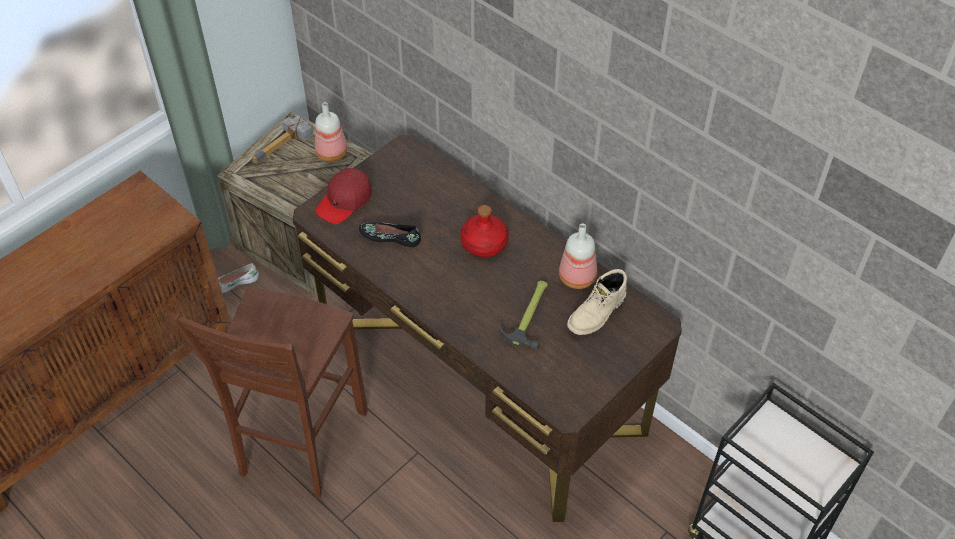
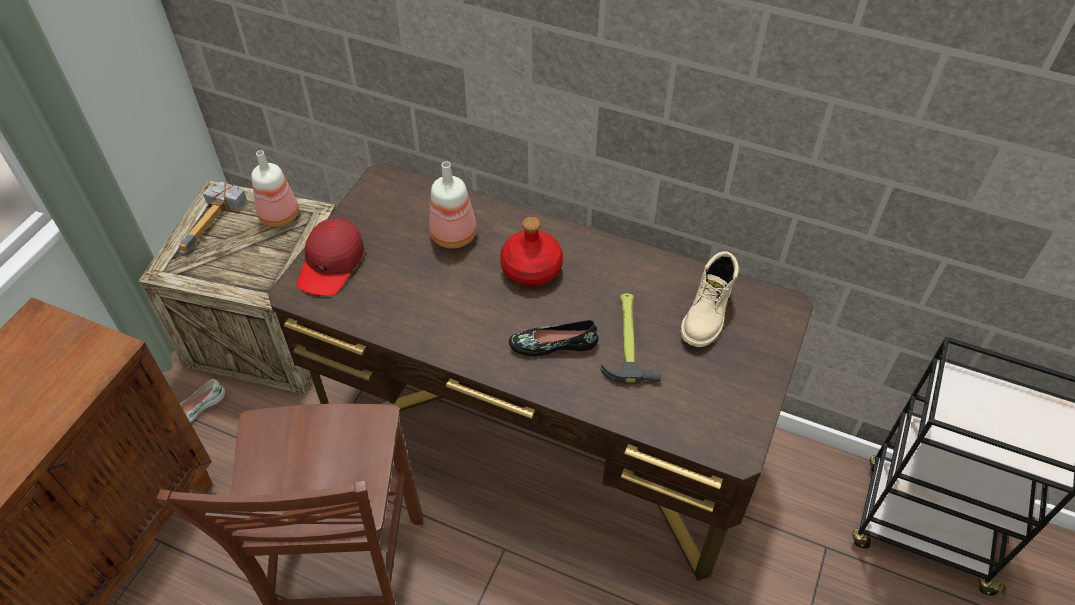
camera: 20 degrees left, 0 degrees up
(390, 236) = (410, 292): black shoe -> black shoe (553, 343)
(577, 276) = (662, 276): bottle -> bottle (454, 234)

